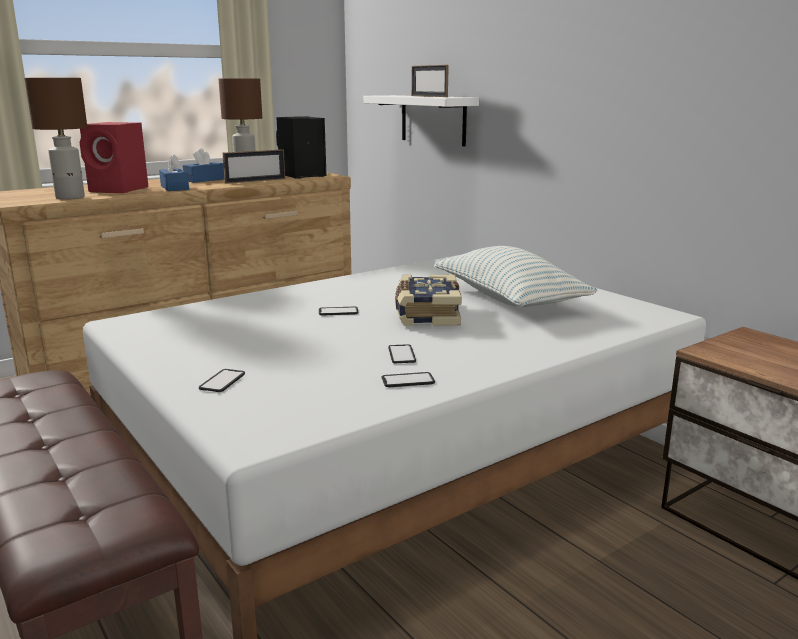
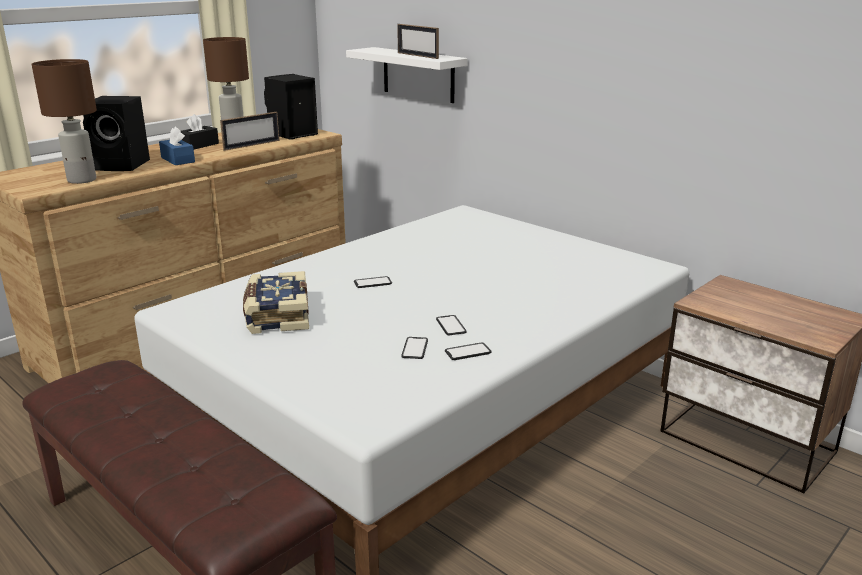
camera: 10 degrees left, 5 degrees up
(120, 190) = (123, 165): red speaker -> black speaker
(204, 180) = (198, 145): blue tissue box -> black tissue box
(222, 381) = (308, 366): phone -> phone (414, 348)
(426, 314) = (453, 280): book -> book (276, 316)
(509, 300) = (519, 259): pillow -> none

